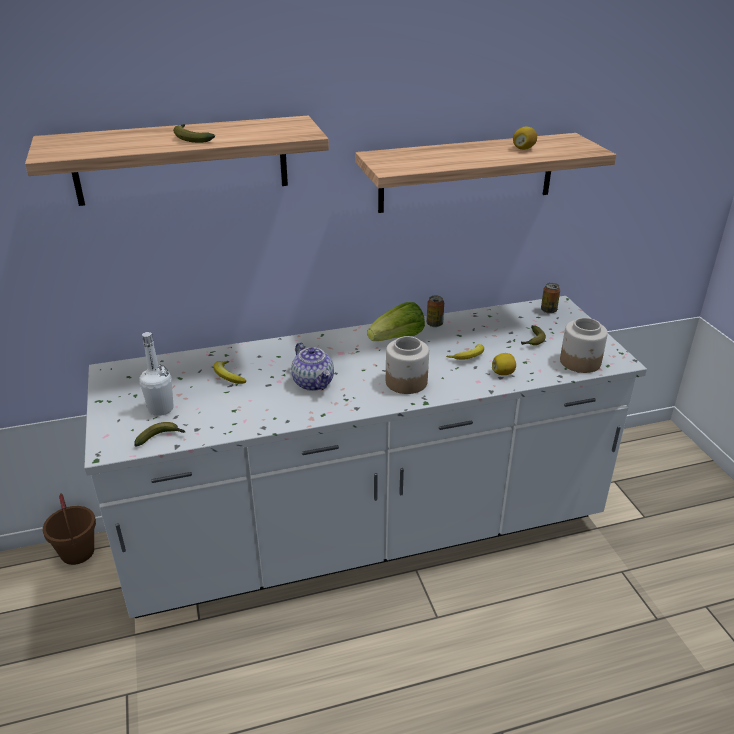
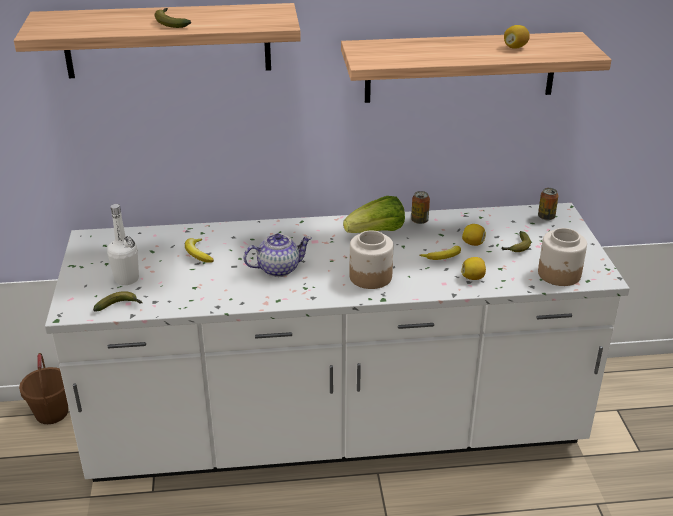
camera: 10 degrees right, 0 degrees up
(314, 383) = (279, 269): teapot -> teapot turned 90 degrees counterclockwise
(491, 341) = (473, 243): none -> lemon

